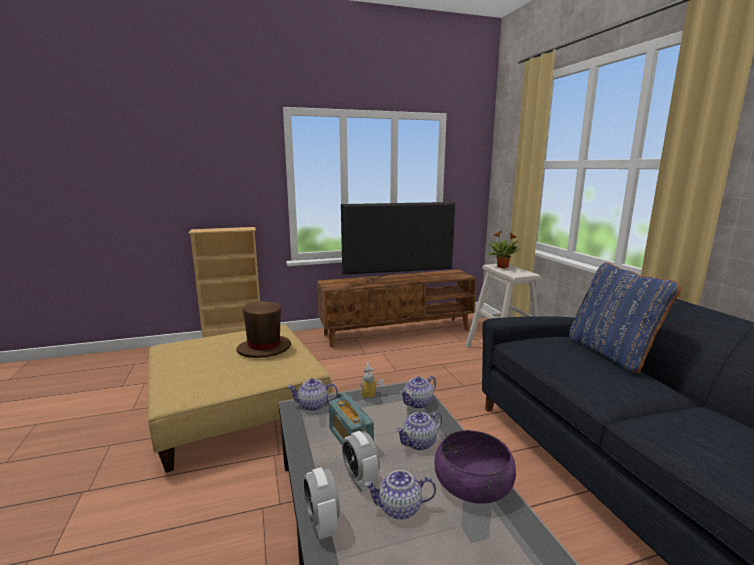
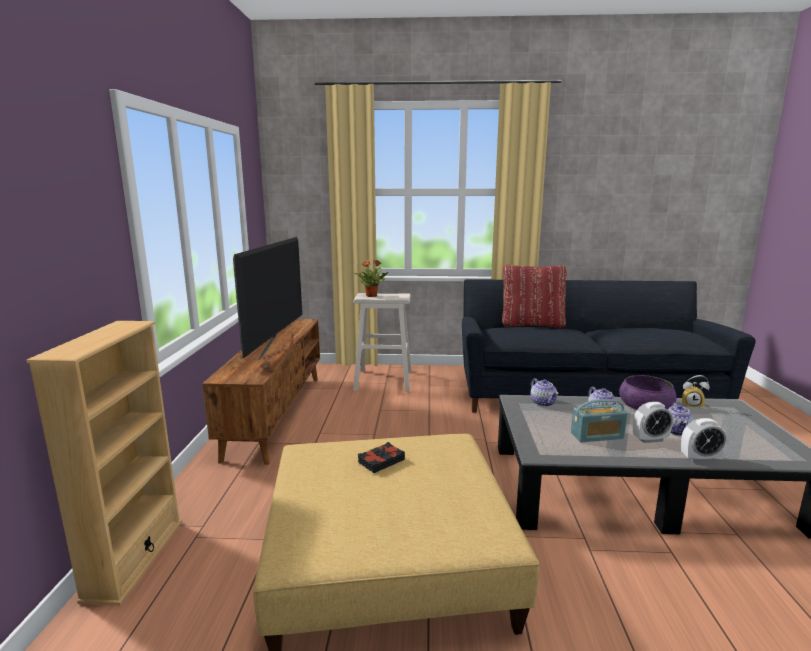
camera: 70 degrees left, 0 degrees up
(264, 348) = (381, 461): brown hat -> black book
(313, 405) = (537, 446): teapot -> none
(372, 396) = (525, 418): alarm clock -> alarm clock (692, 405)
(611, 353) = (532, 324): blue pillow -> red pillow

